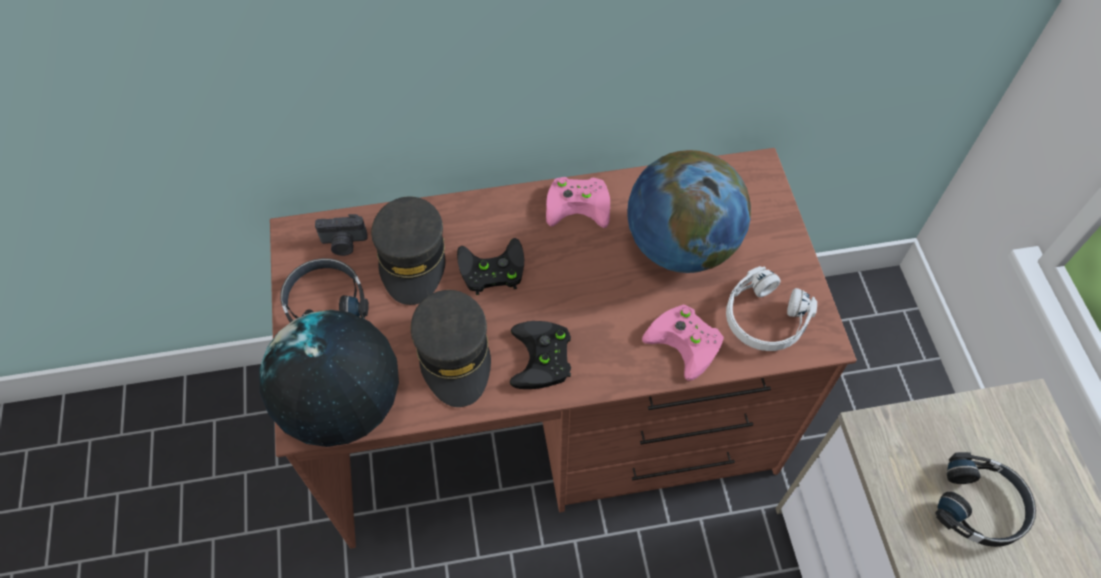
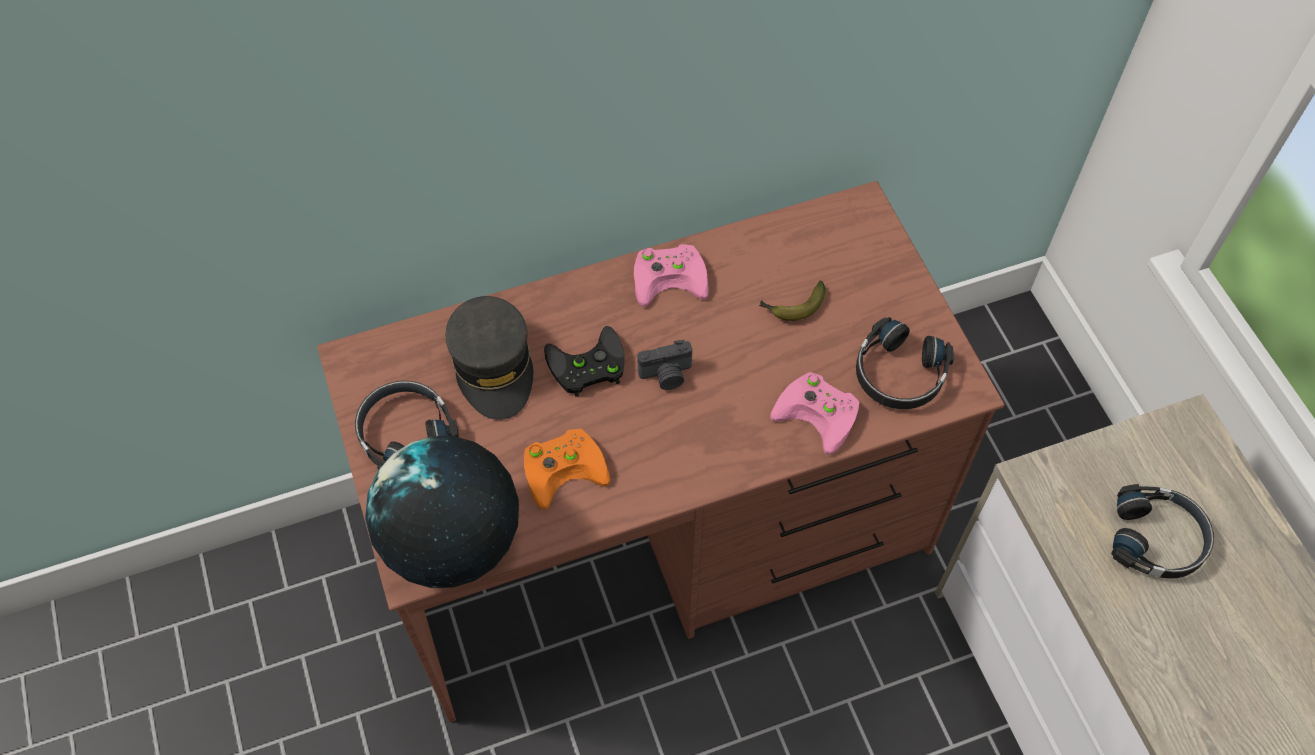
camera: 10 degrees left, 0 degrees up
(344, 243) = (411, 361): camera -> camera (666, 375)
(454, 354) = (565, 466): grey cap -> orange game controller
(543, 359) = (666, 457): black game controller -> none
(681, 245) = (793, 307): globe -> banana
(764, 318) = (898, 374): white headphones -> black headphones

